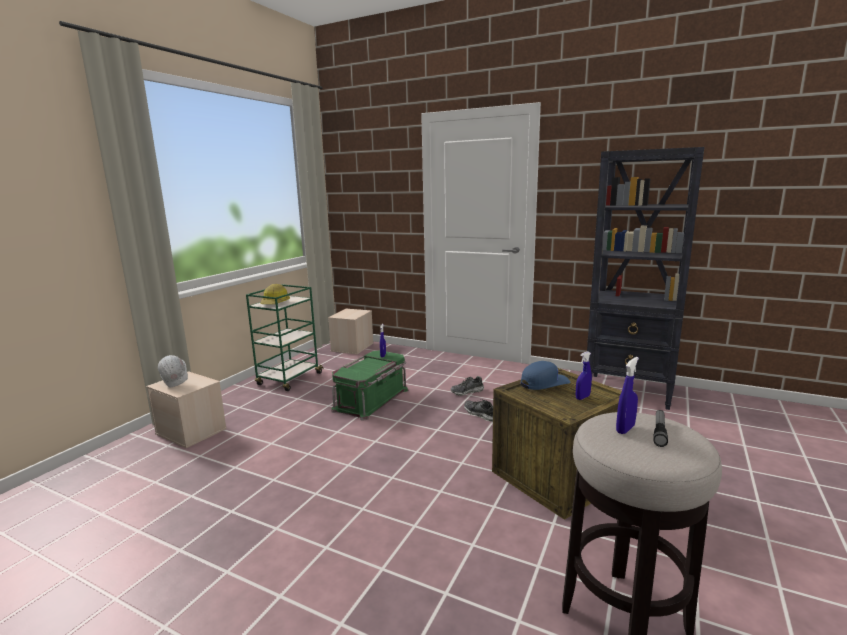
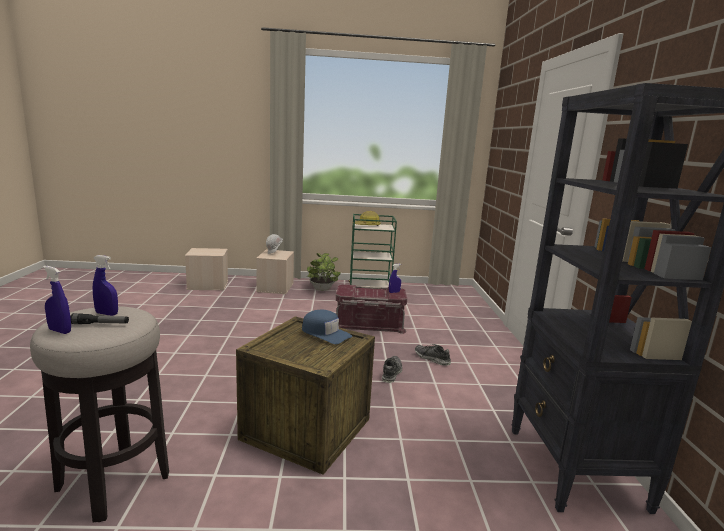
camera: 60 degrees right, 0 degrees up
(246, 403) = (322, 290): none -> potted plant
(352, 347) = (457, 295): beige storage box -> beige storage box (207, 285)
(372, 400) = (369, 324): green storage box -> red storage box
(582, 397) = (304, 353): blue spray bottle -> blue spray bottle (60, 331)

